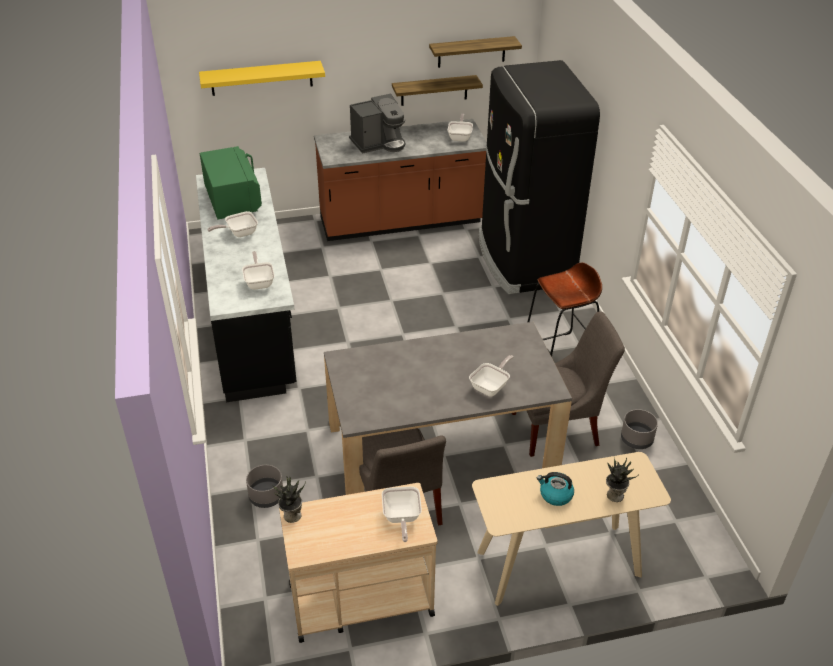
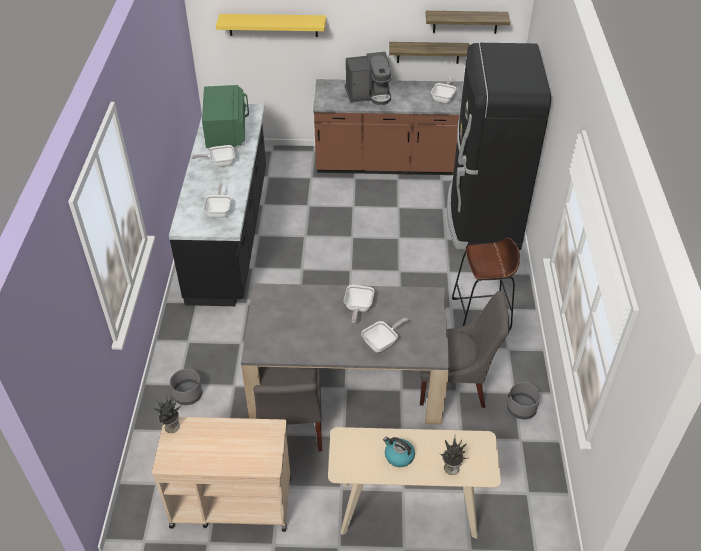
camera: 15 degrees right, 5 degrees up
(401, 518) = (258, 449): frying pan -> frying pan (358, 308)

